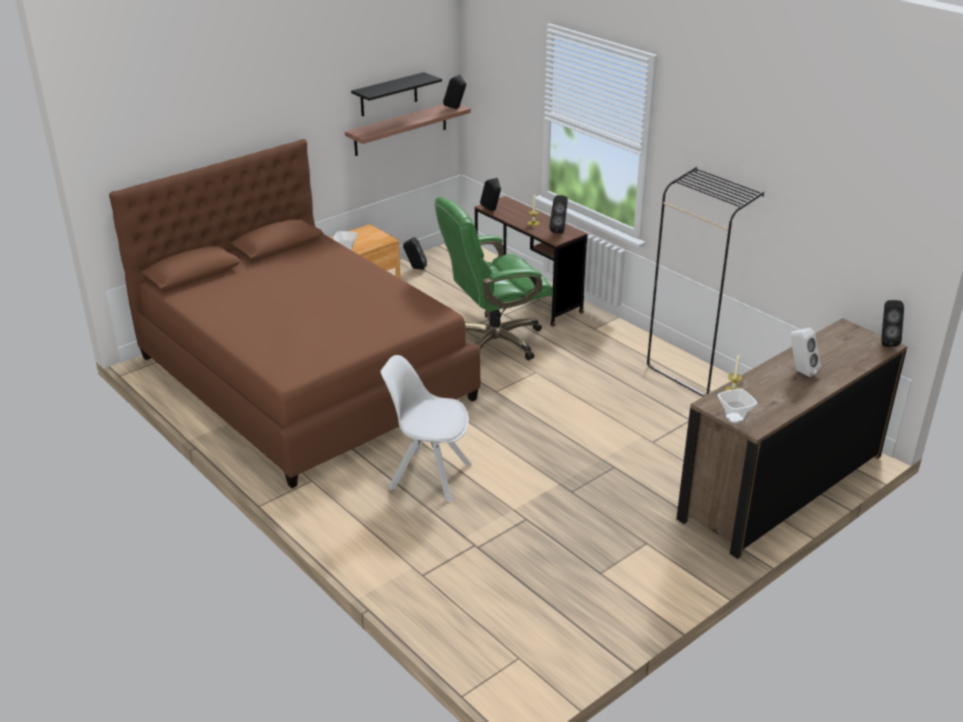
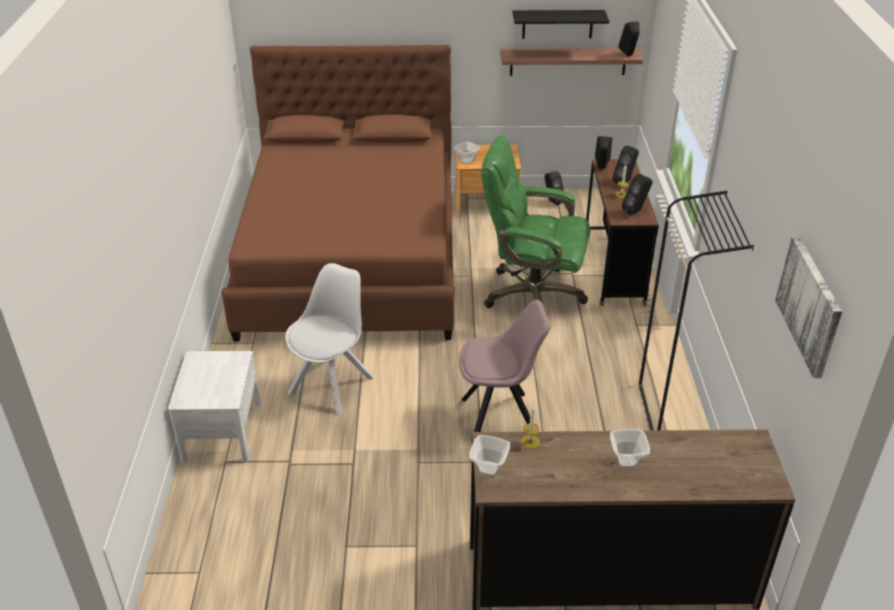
camera: 40 degrees right, 5 degrees up
(386, 556) = (222, 431): none -> white nightstand
(429, 476) = (332, 384): white chair -> white chair turned 60 degrees clockwise
(585, 432) = (499, 416): none -> pink chair
(800, 371) = (627, 460): white speaker -> bowl
(865, 204) = (810, 305): none -> picture
(885, 341) = (776, 480): black speaker -> black speaker (625, 181)

